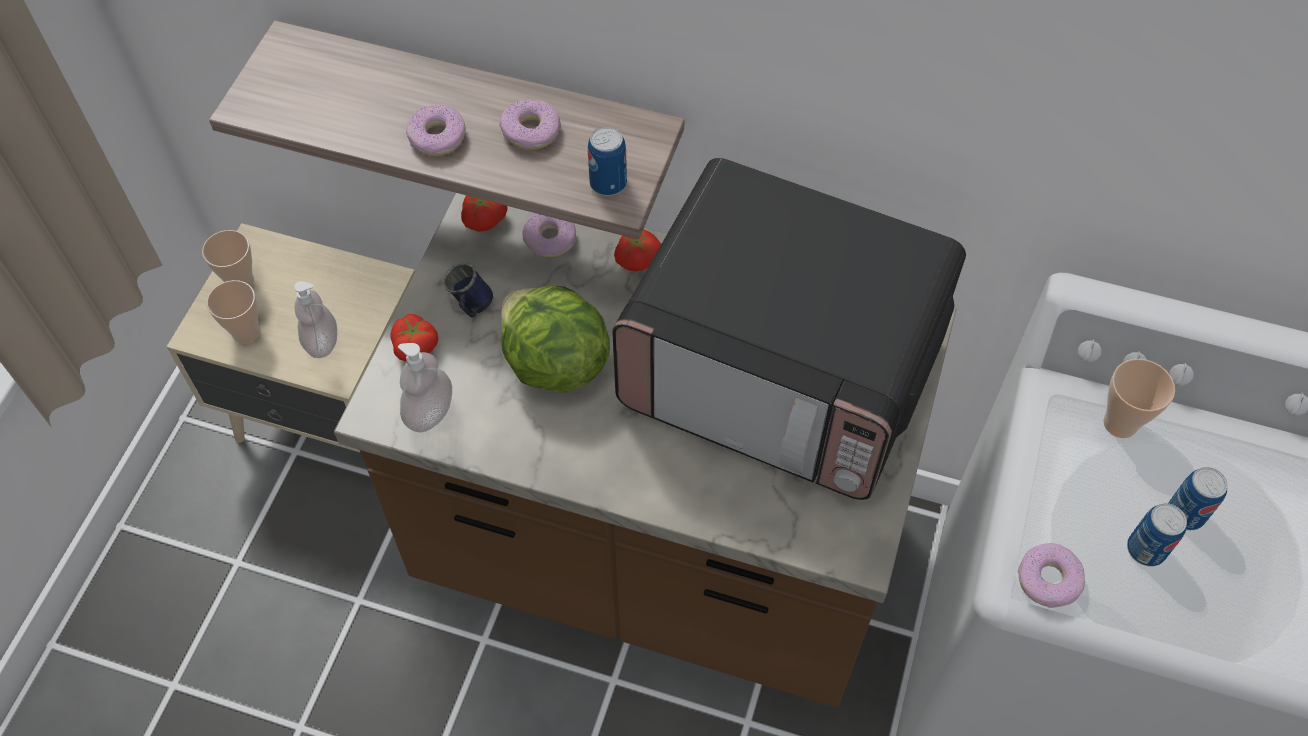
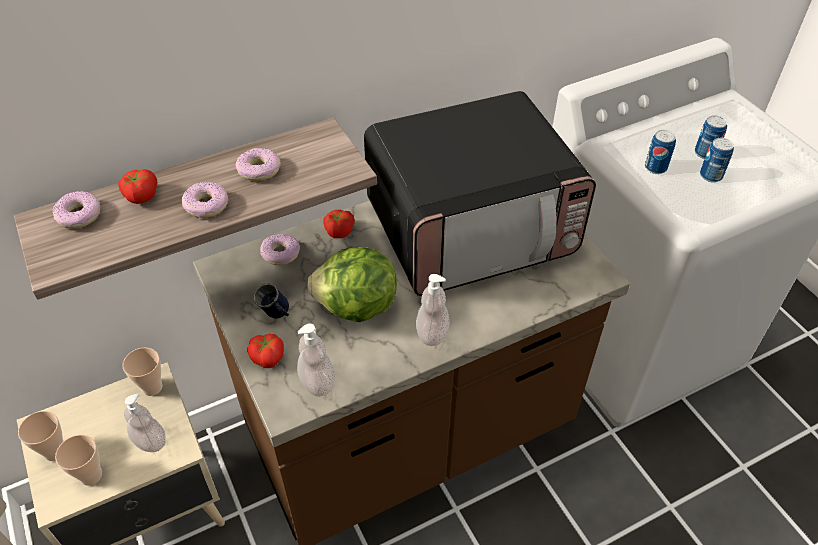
camera: 45 degrees left, 10 degrees down
(483, 218) = (229, 269): tomato -> tomato (140, 195)
(593, 457) = (432, 333): none -> soap dispenser
(608, 183) = (333, 166): can -> can (655, 167)
(1049, 580) = (696, 214): donut -> donut (79, 215)
(1120, 423) = (641, 139): cup -> cup (152, 387)

